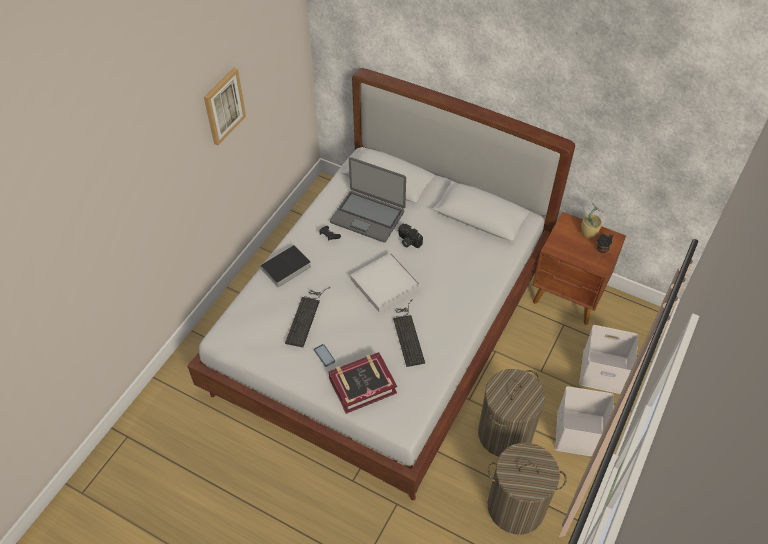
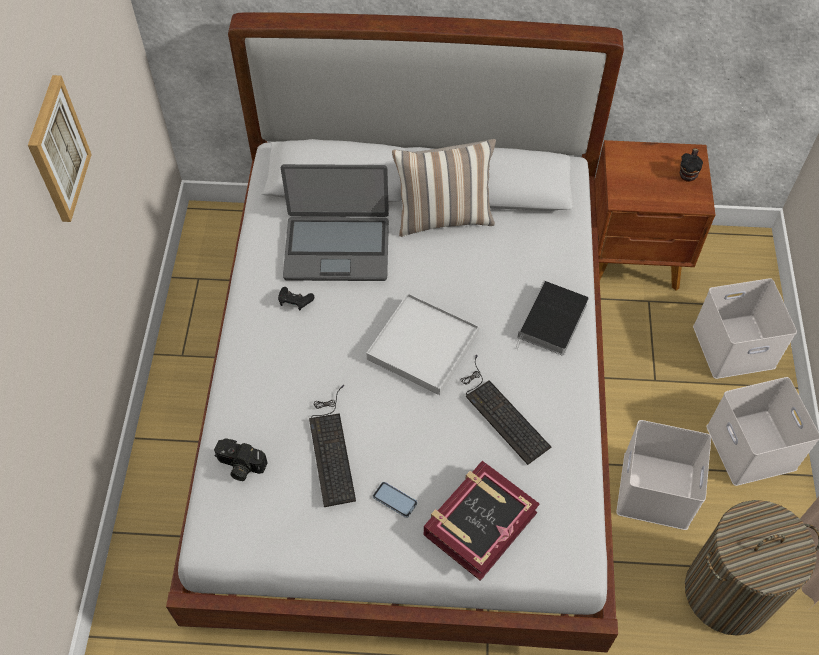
camera: 25 degrees left, 5 degrees up
(285, 269) = (254, 383): book -> book (552, 323)
(408, 241) = (418, 265): camera -> camera (240, 466)
(437, 220) = (444, 217): none -> pillow
(505, 433) = (657, 492): laundry basket -> white storage box
(588, 232) = (656, 157): potted plant -> none

